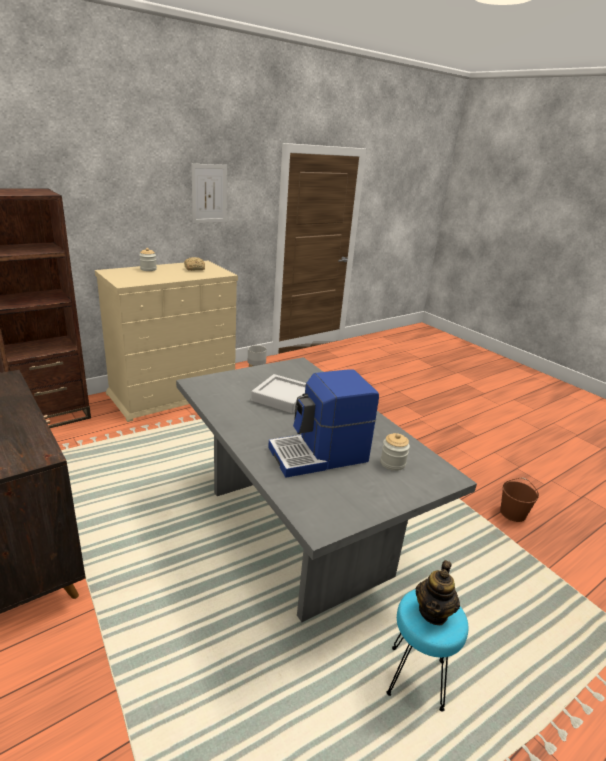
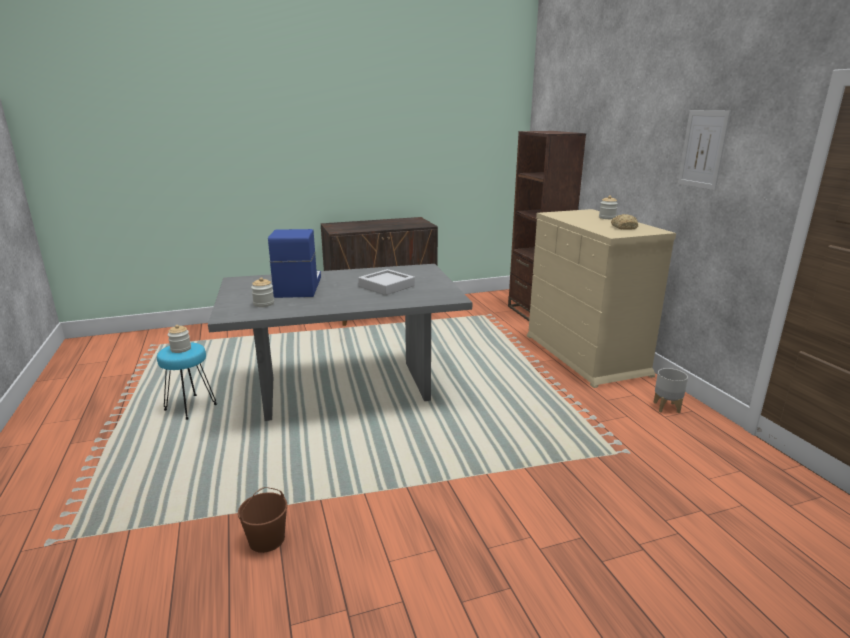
camera: 110 degrees right, 5 degrees down
(433, 612) = (181, 349): teapot -> jar

